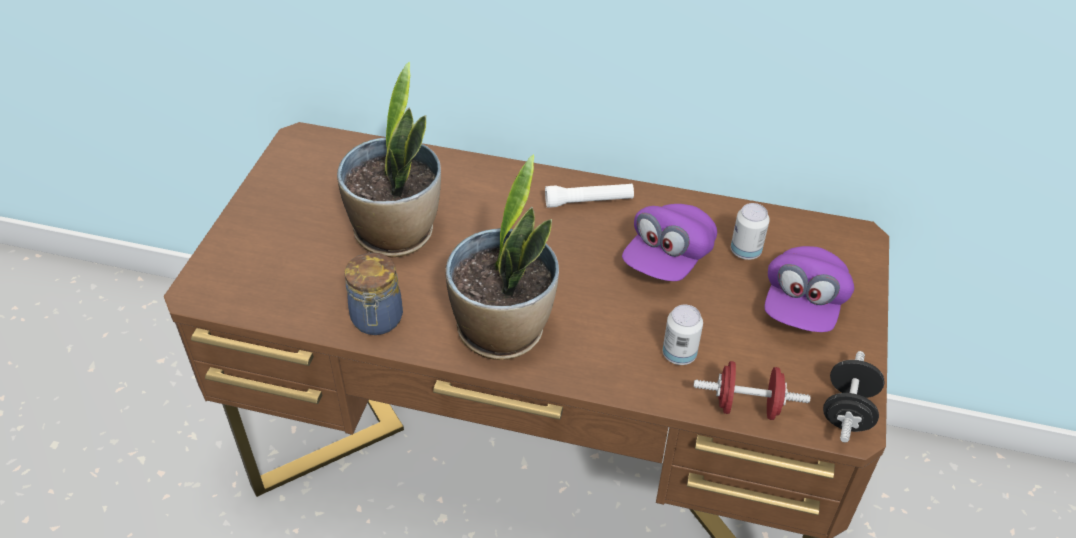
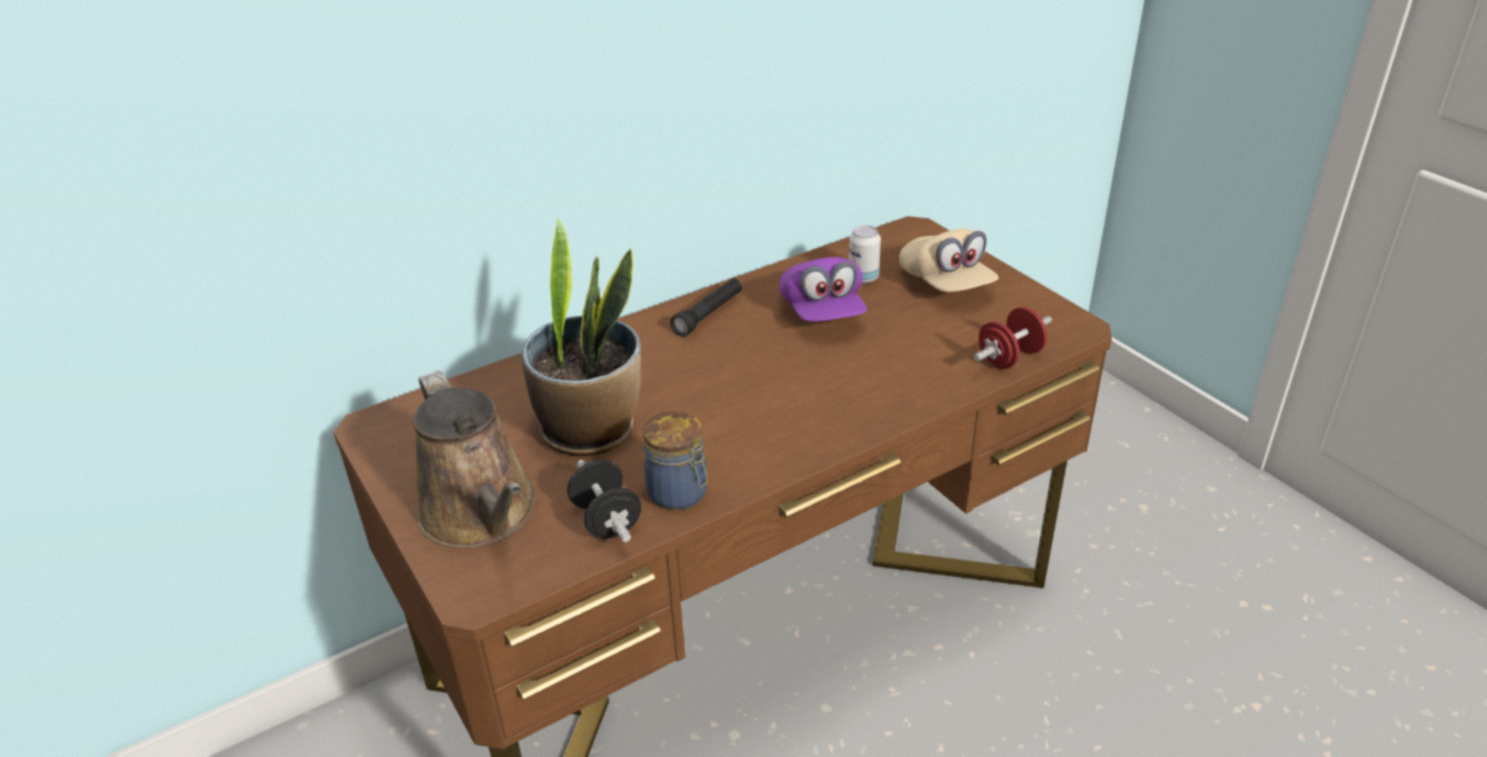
camera: 45 degrees left, 10 degrees down
(267, 245) = (482, 515): none -> brown watering can
(503, 331) = (788, 430): potted plant -> none
(589, 201) = (708, 315): white flashlight -> black flashlight
(679, 354) = (924, 360): can -> none
(802, 305) = (946, 284): purple cap -> beige cap
(847, 411) = (1063, 320): black dumbbell -> black dumbbell (606, 520)

